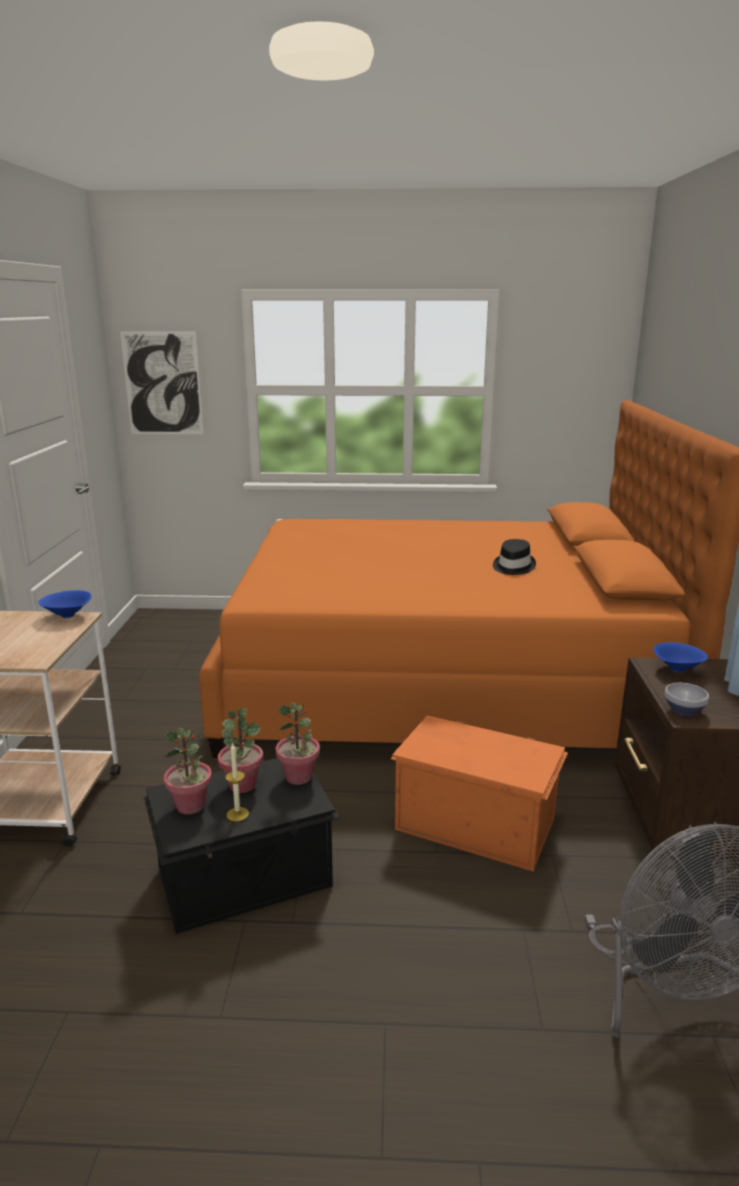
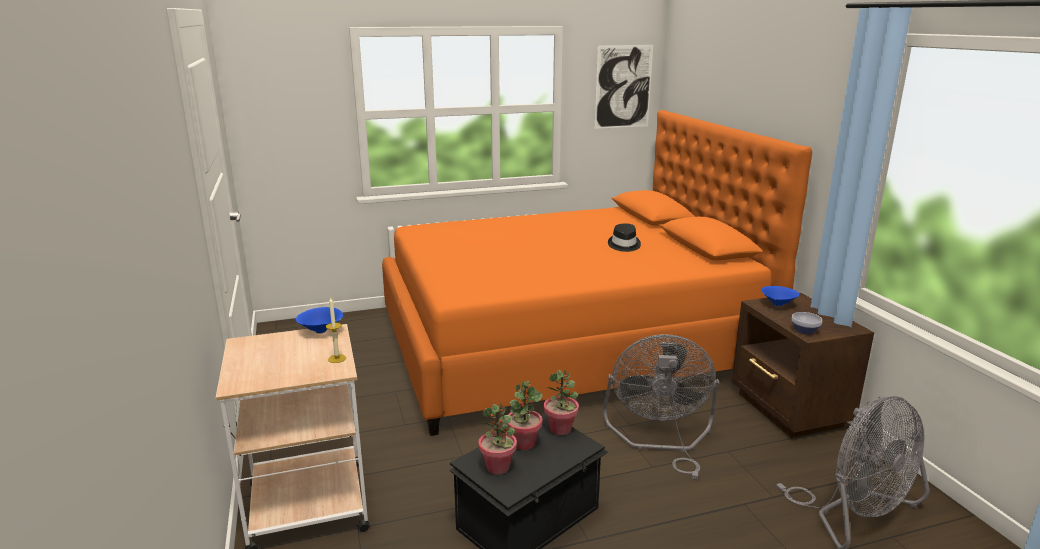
camera: 20 degrees left, 0 degrees up
(162, 383) = (276, 113): picture -> picture (623, 87)
(237, 814) = (538, 465): candle -> candle (337, 358)
(475, 822) = (663, 441): orange storage box -> grey fan

